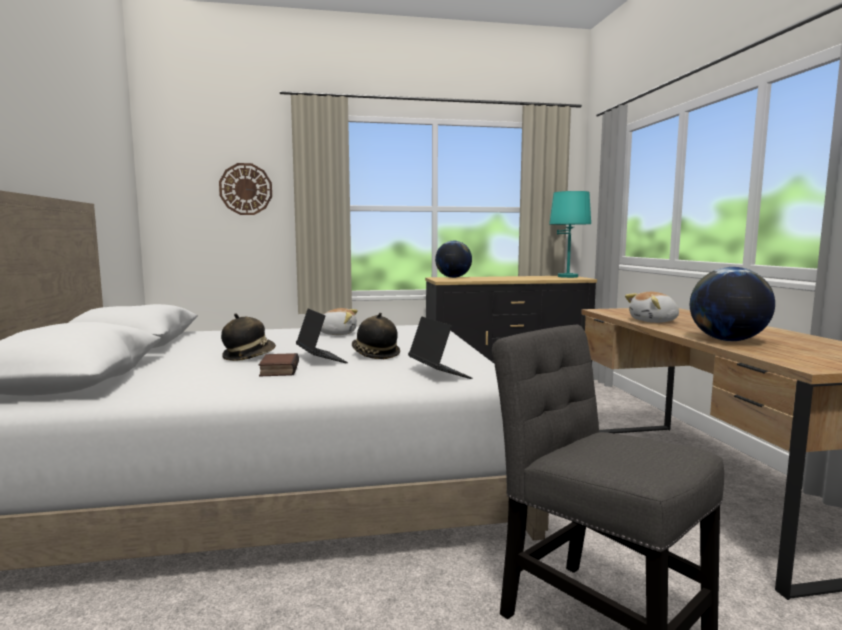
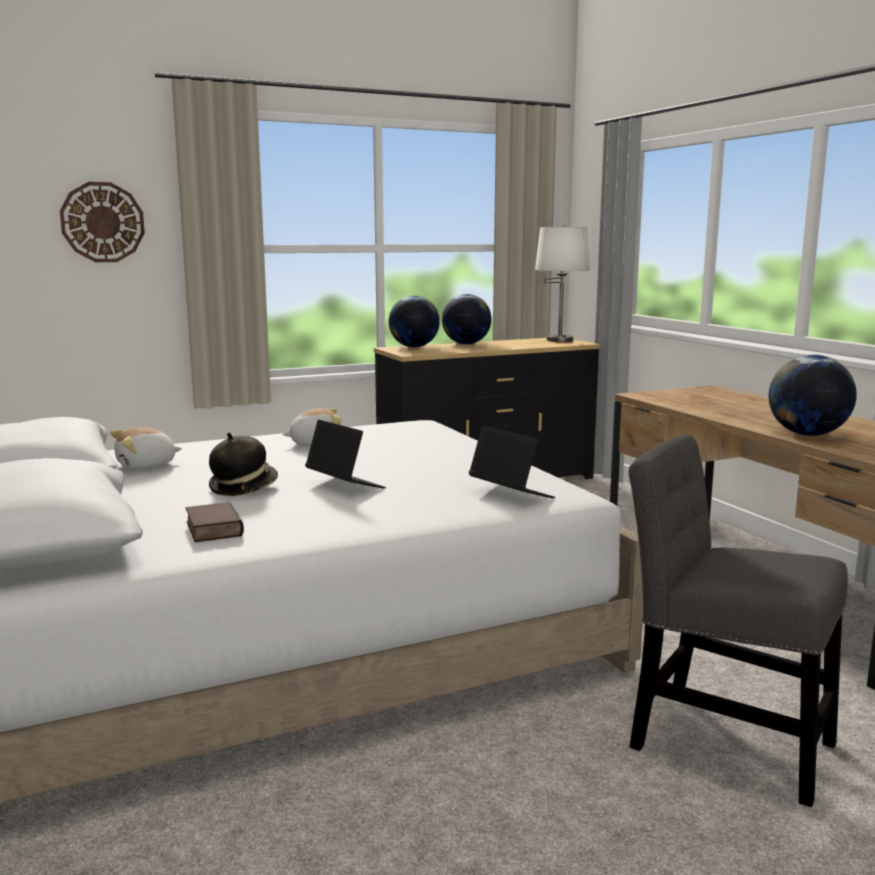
camera: 15 degrees left, 5 degrees up
(278, 370) = (310, 504): book -> book (211, 529)
(375, 355) = (404, 473): hat -> none
(493, 277) = (466, 344): none -> globe
(568, 276) = (560, 340): turquoise table lamp -> white table lamp
(654, 321) = (713, 410): plush toy -> plush toy (146, 465)

